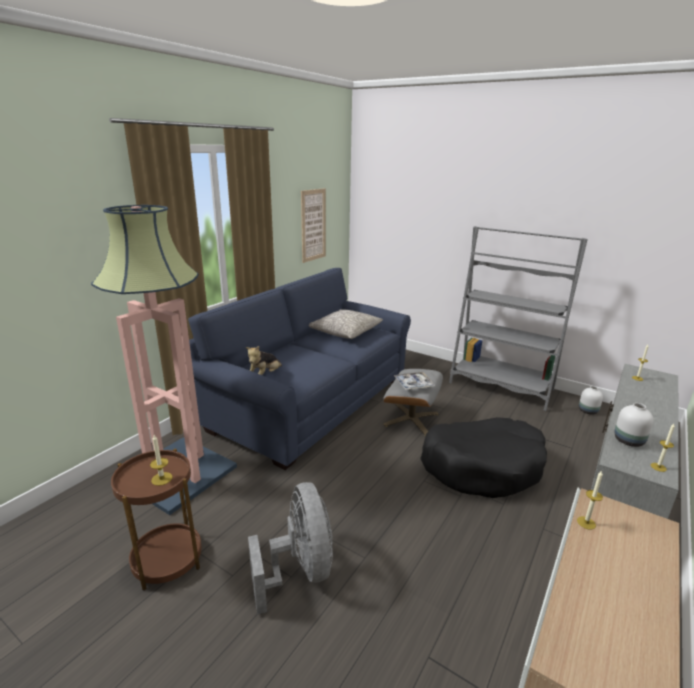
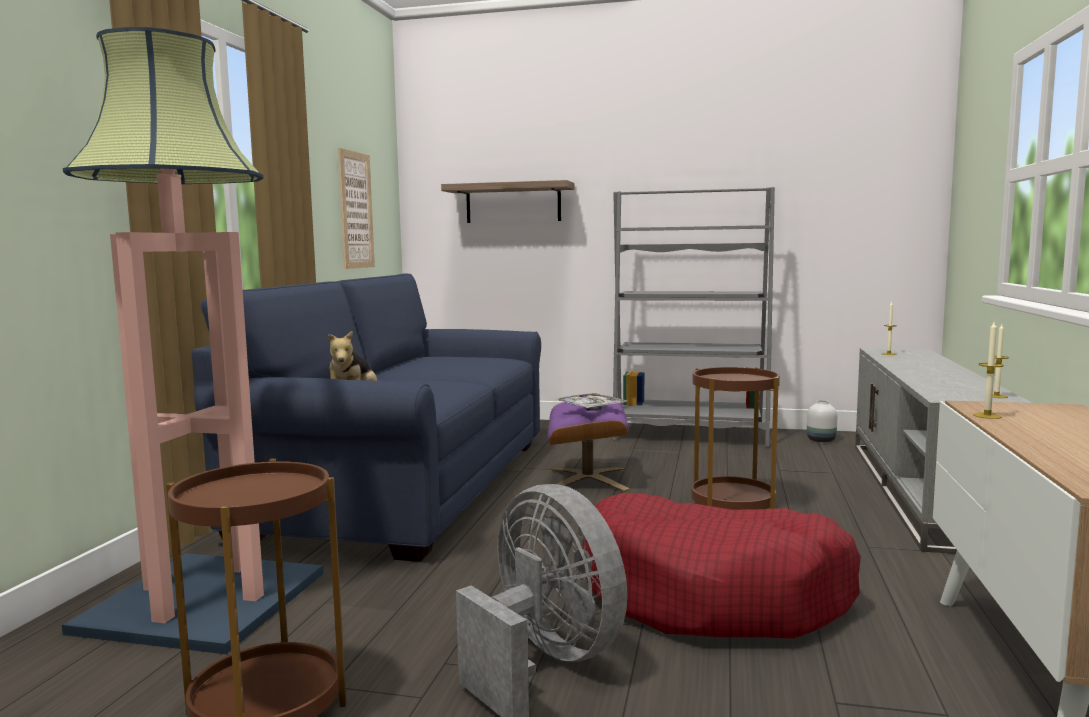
camera: 20 degrees left, 15 degrees down
(162, 479) = (276, 492): candle -> none
(345, 331) = (445, 361): grey pillow -> none
(412, 419) = (588, 480): grey ottoman -> purple ottoman
(415, 219) = (513, 203): none -> shelf
(418, 544) = (712, 595): none -> red dog bed
(482, 466) = (732, 506): black dog bed -> brown side table
(628, 441) = (939, 386): white vase -> none

